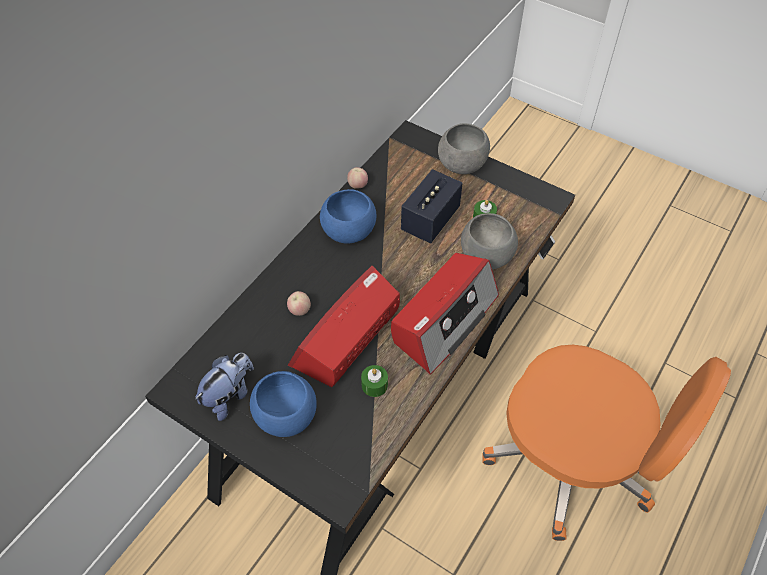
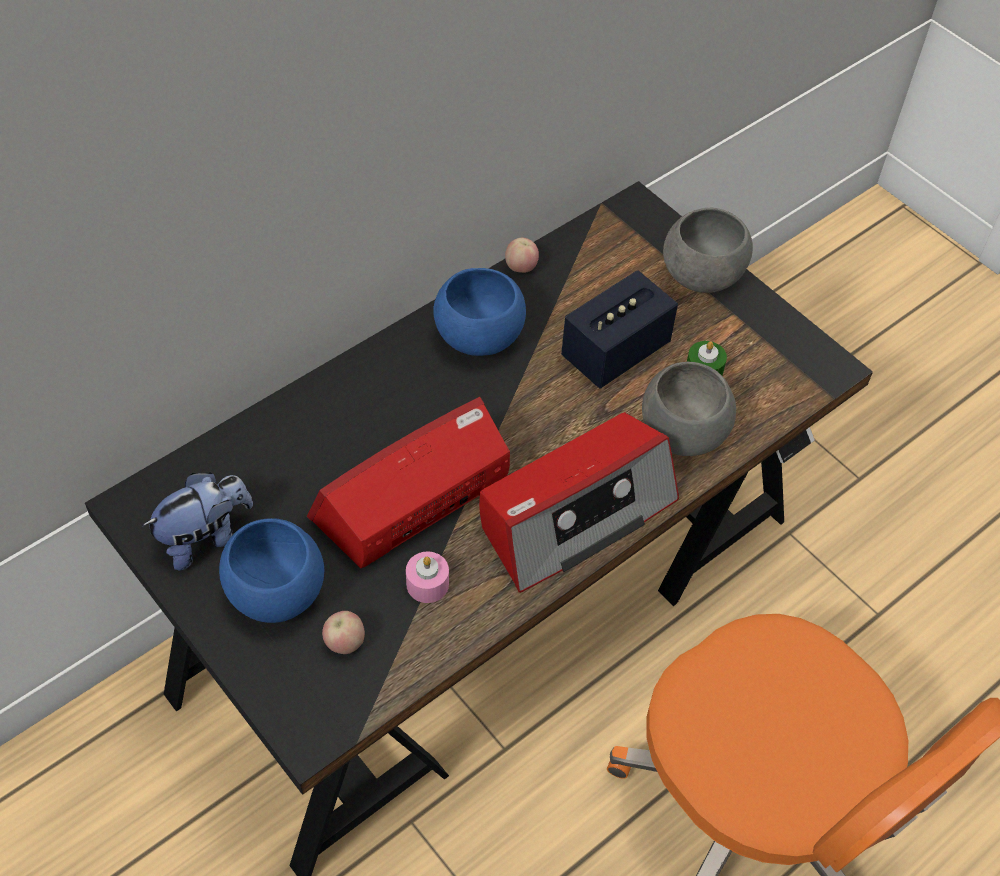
camera: 15 degrees right, 0 degrees up
(300, 310) = (357, 438): apple -> apple (345, 643)
(374, 385) = (427, 584): green candle -> pink candle

